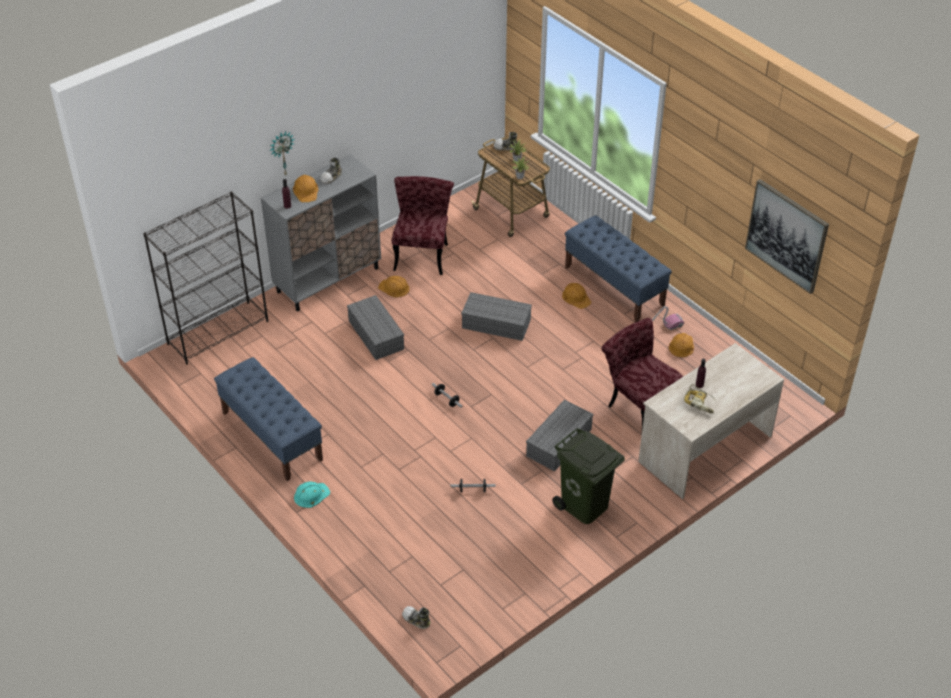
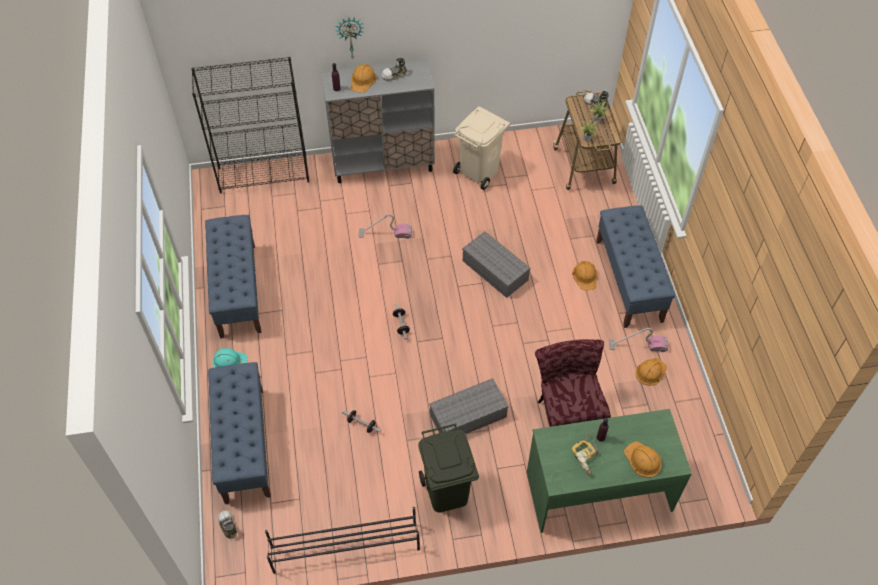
camera: 30 degrees right, 10 degrees up
(375, 334) = (385, 233): grey storage box -> vacuum cleaner
(379, 552) = (244, 444): none -> blue bench
(394, 288) = (432, 196): orange hard hat -> orange hard hat (643, 460)
(422, 252) = (479, 172): red chair -> beige trash can
(531, 586) = (344, 548): none -> black shoe rack
(704, 448) = (598, 490): beige desk -> green desk
(786, 235) = (767, 329): picture -> none

